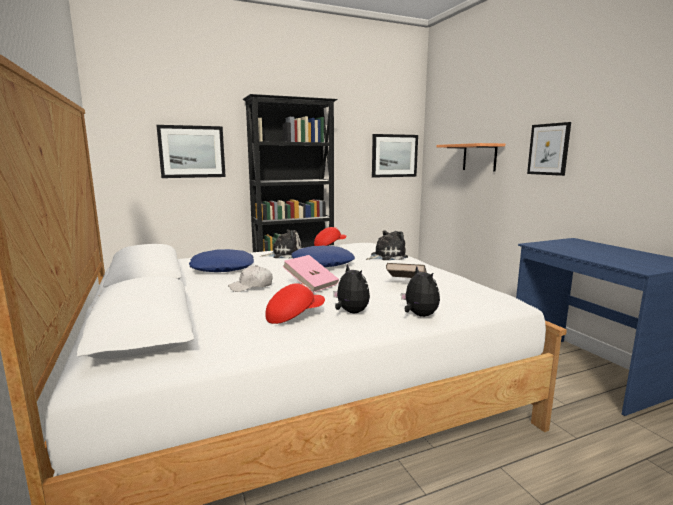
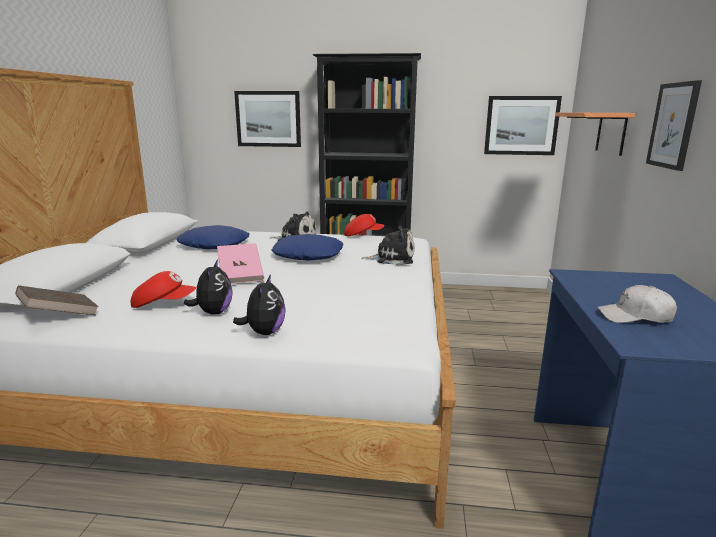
camera: 30 degrees right, 5 degrees up
(251, 286) = (194, 267): white cap -> white cap (635, 316)
(406, 283) = (330, 293): brown book -> brown book (60, 315)

